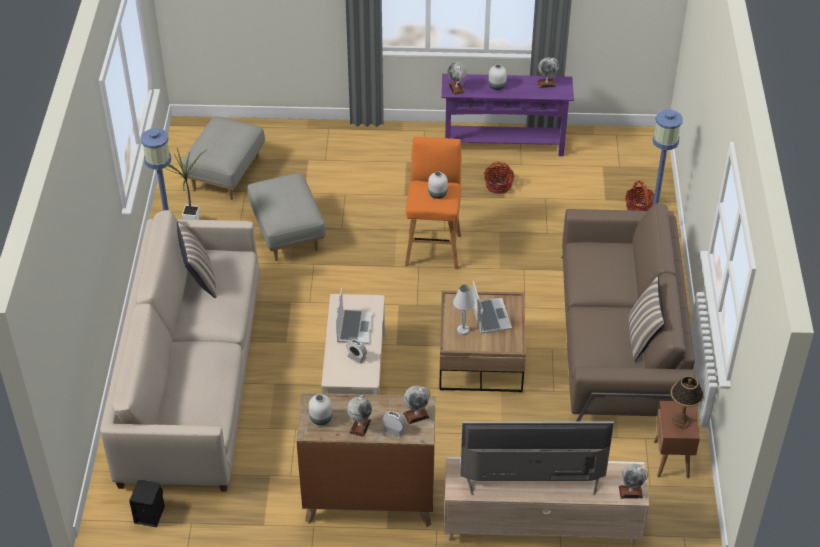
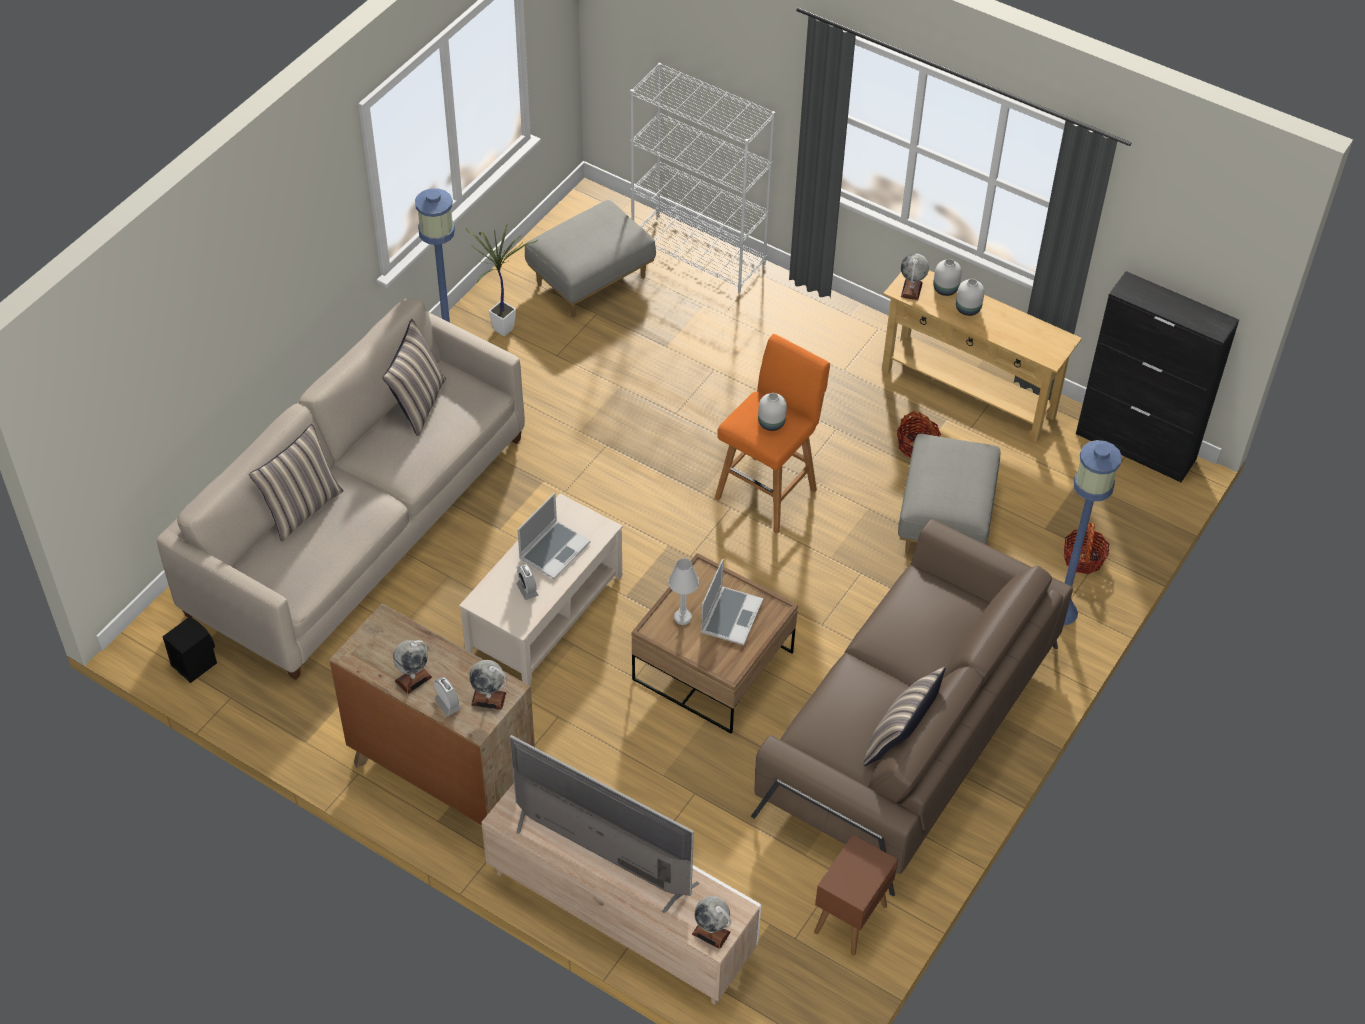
camera: 30 degrees right, 5 degrees up
(174, 373) = (302, 508): none -> pillow
(281, 131) = (699, 253): none -> white bookcase
(288, 233) = (606, 391): grey ottoman -> grey ottoman (945, 522)
(321, 418) = (378, 645): white vase -> white vase (945, 288)
(504, 144) = (968, 392): purple console table -> beige console table
(546, 83) = (1037, 333): globe -> none
(619, 135) = (1136, 447): none -> black cabinet
(681, 421) = (859, 876): table lamp -> none

